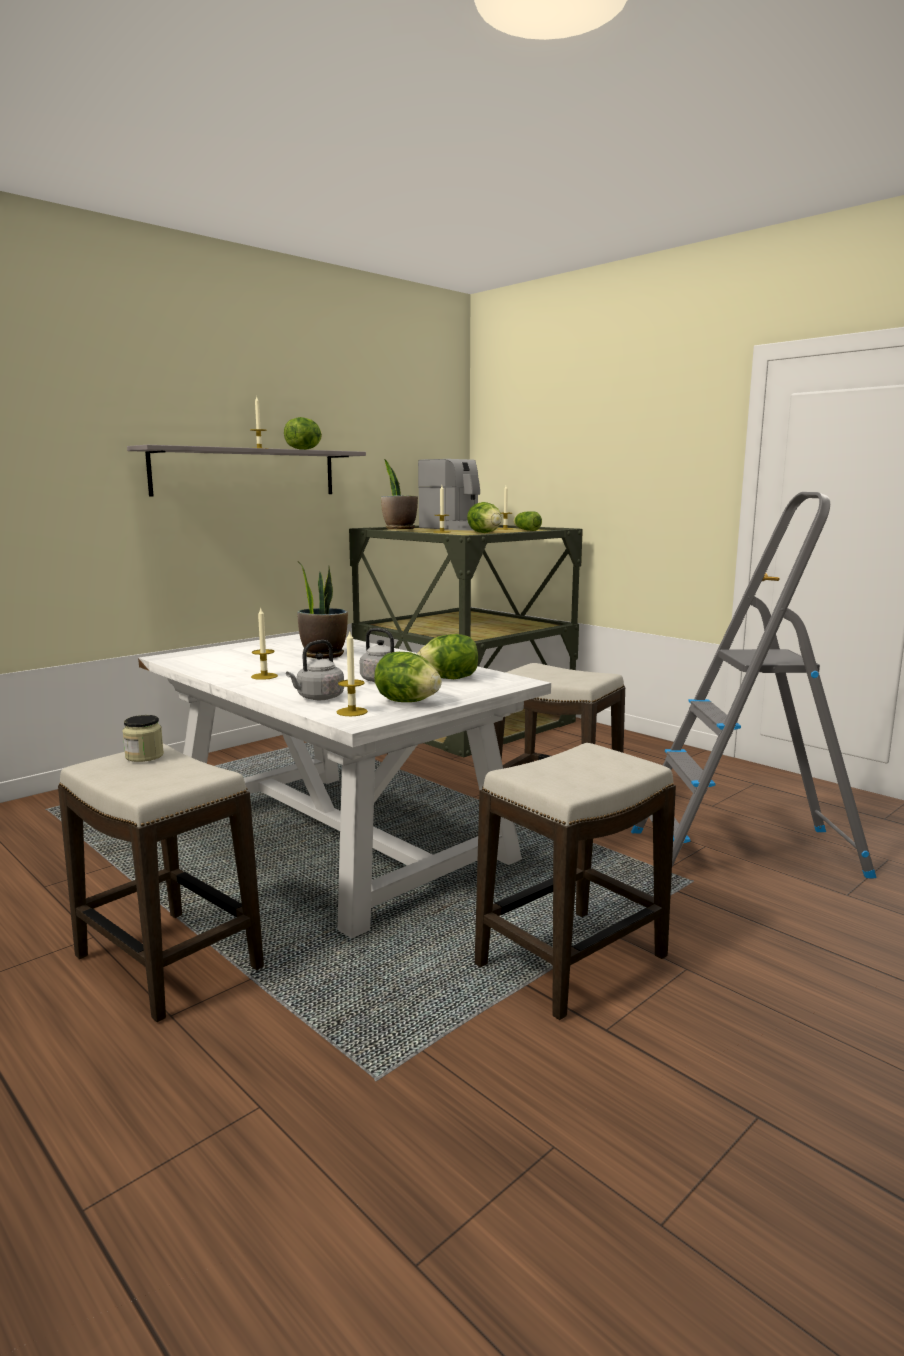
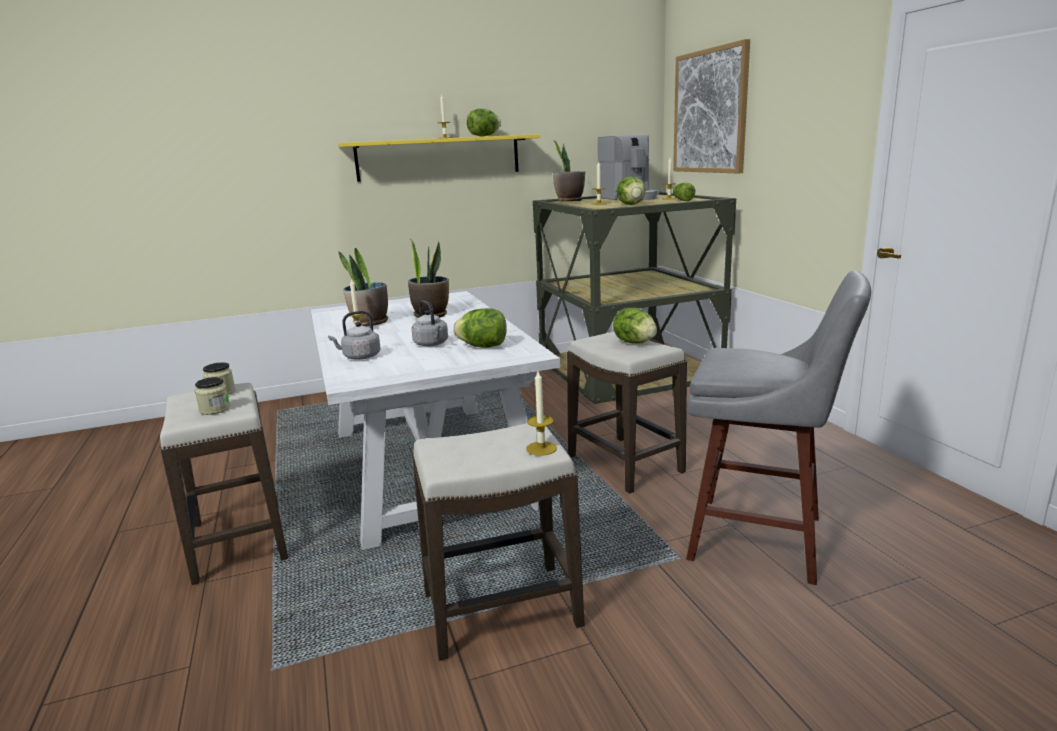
camera: 25 degrees right, 5 degrees up
(171, 773) = (215, 409): none -> jar
(246, 472) = (439, 157): grey shelf -> yellow shelf
(257, 666) = (369, 323): none -> potted plant
(352, 712) = (359, 373): candle -> candle (541, 448)
(407, 702) = (413, 367): lettuce -> lettuce (635, 343)
(537, 440) = (710, 112): none -> picture
(744, 853) = (762, 539): grey step ladder -> grey stool

